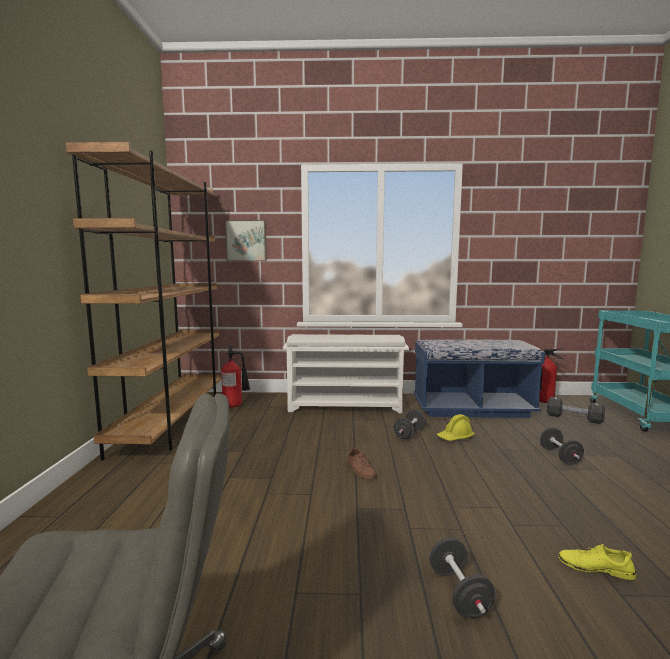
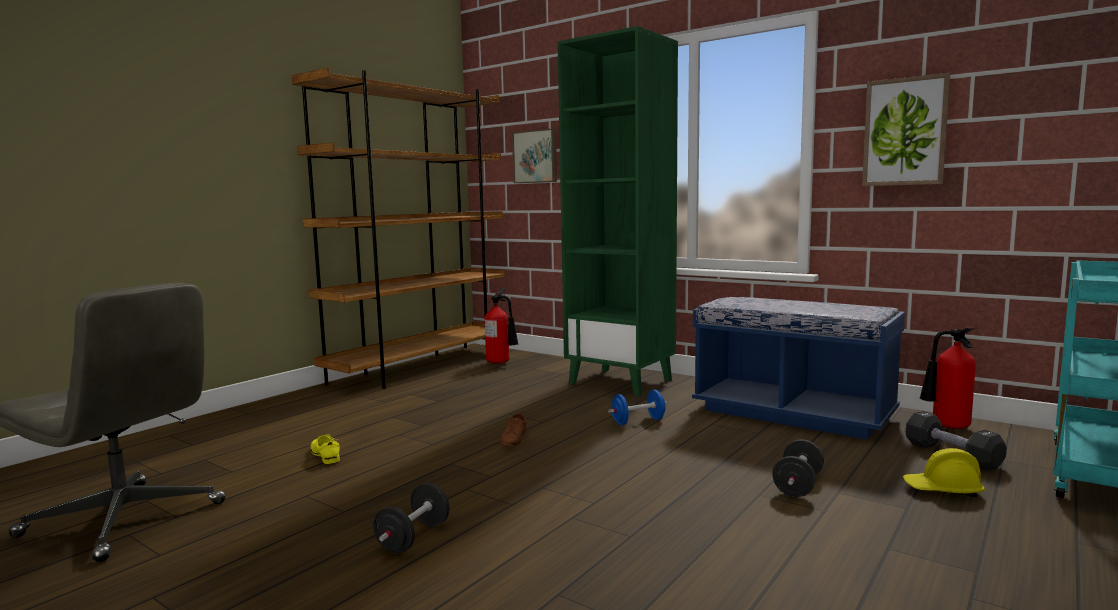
camera: 35 degrees right, 0 degrees up
(346, 405) = (621, 382): white shoe rack -> green bookcase
(409, 434) = (638, 421): black dumbbell -> blue dumbbell
(455, 437) = (690, 436): yellow hard hat -> yellow hard hat (942, 490)
(510, 240) = (905, 132): none -> picture
(595, 567) = (580, 571): yellow shoe -> yellow shoe (325, 455)

